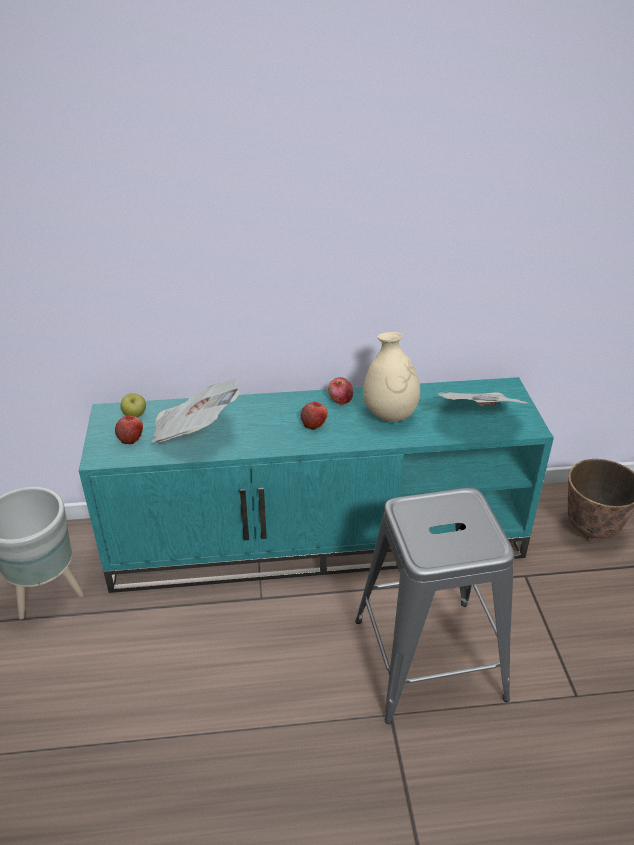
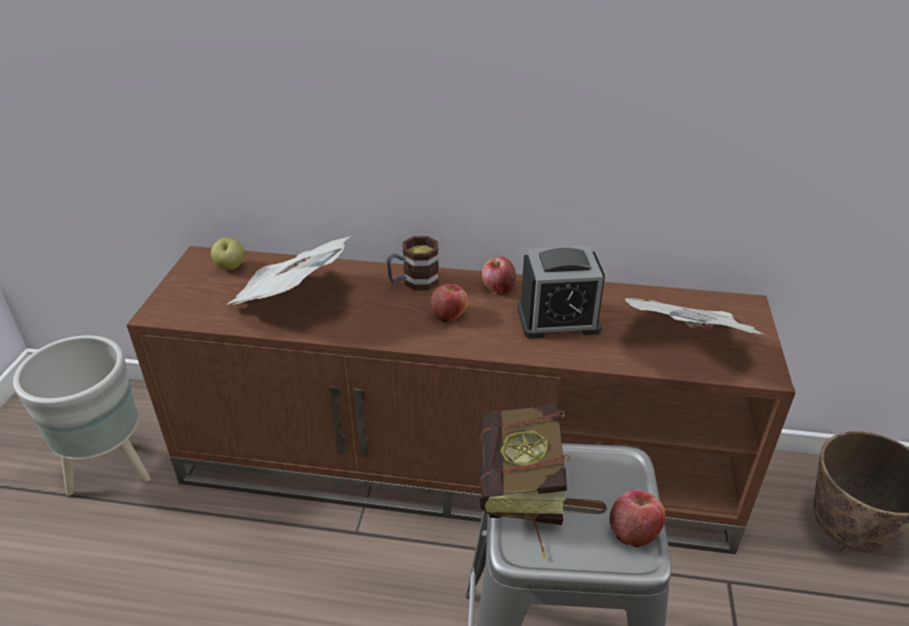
camera: 15 degrees right, 0 degrees up
(131, 438) = (210, 294): apple -> apple (634, 531)
(278, 405) = (413, 282): none -> mug
(318, 538) = (458, 466): turquoise tv stand -> brown tv stand
(390, 415) = (558, 319): beige vase -> alarm clock
(413, 530) = (520, 498): none -> book

